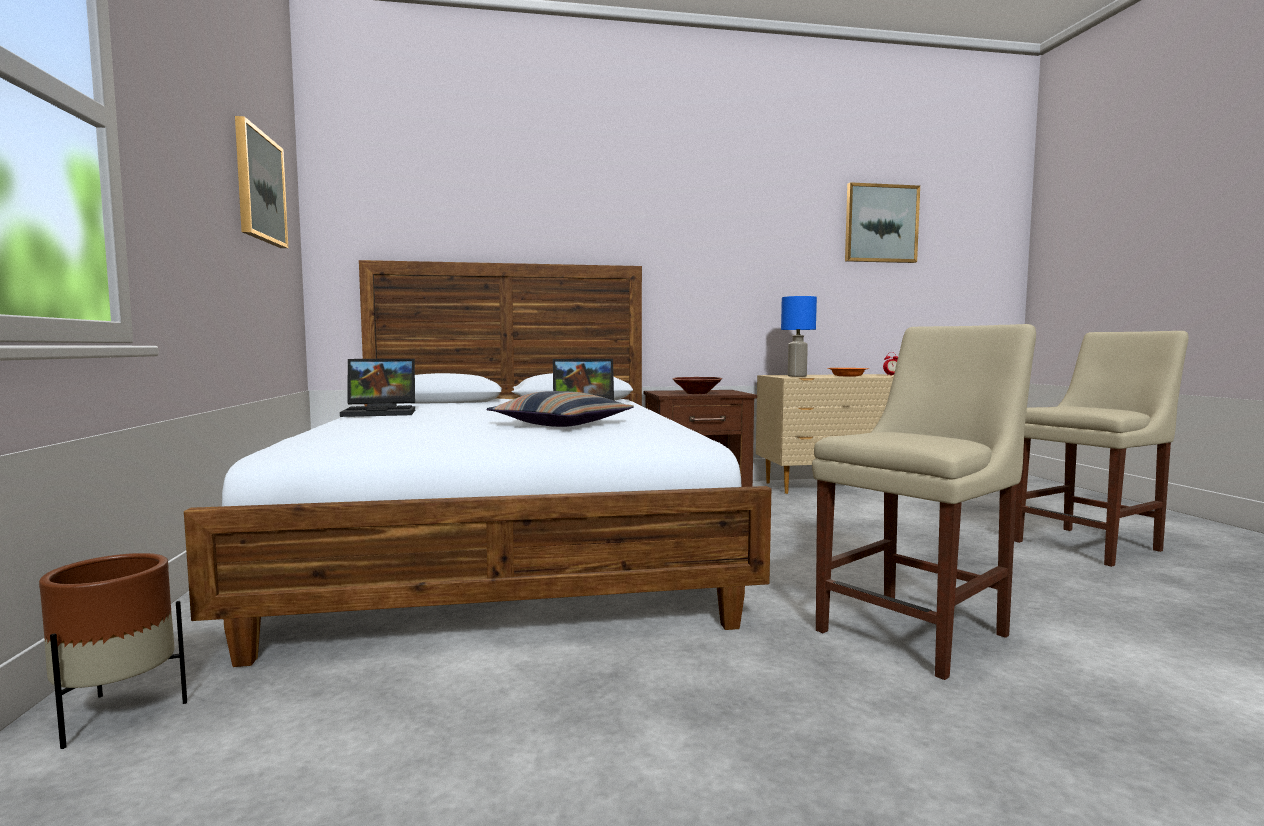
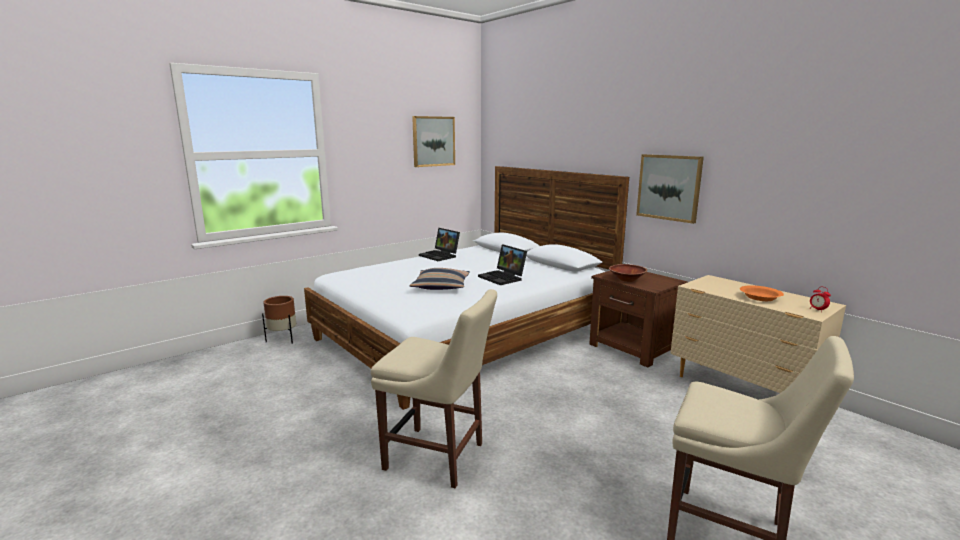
camera: 60 degrees right, 10 degrees up
(797, 376) = (711, 286): blue table lamp -> none
(881, 224) = (876, 141): picture -> picture (669, 187)

